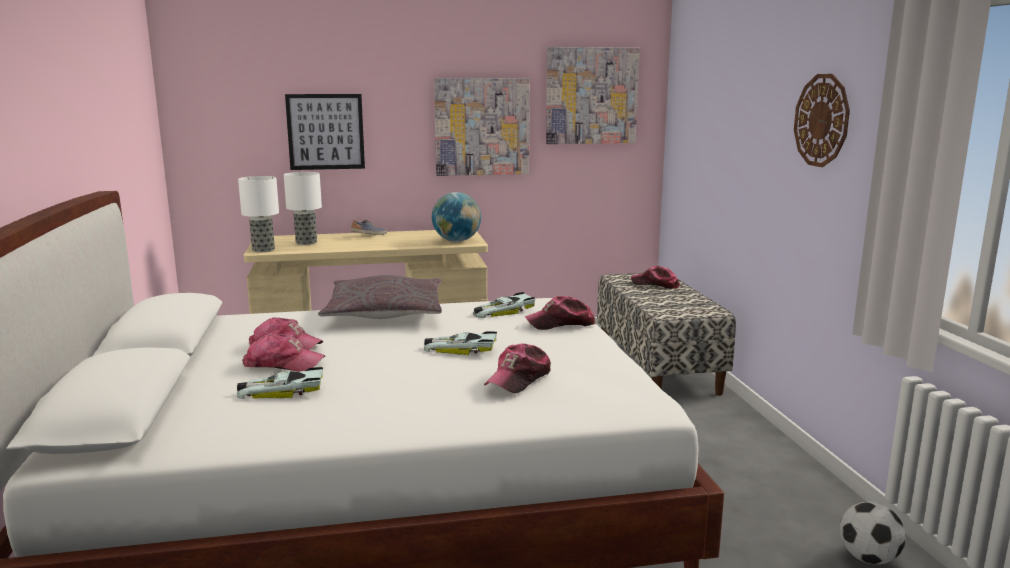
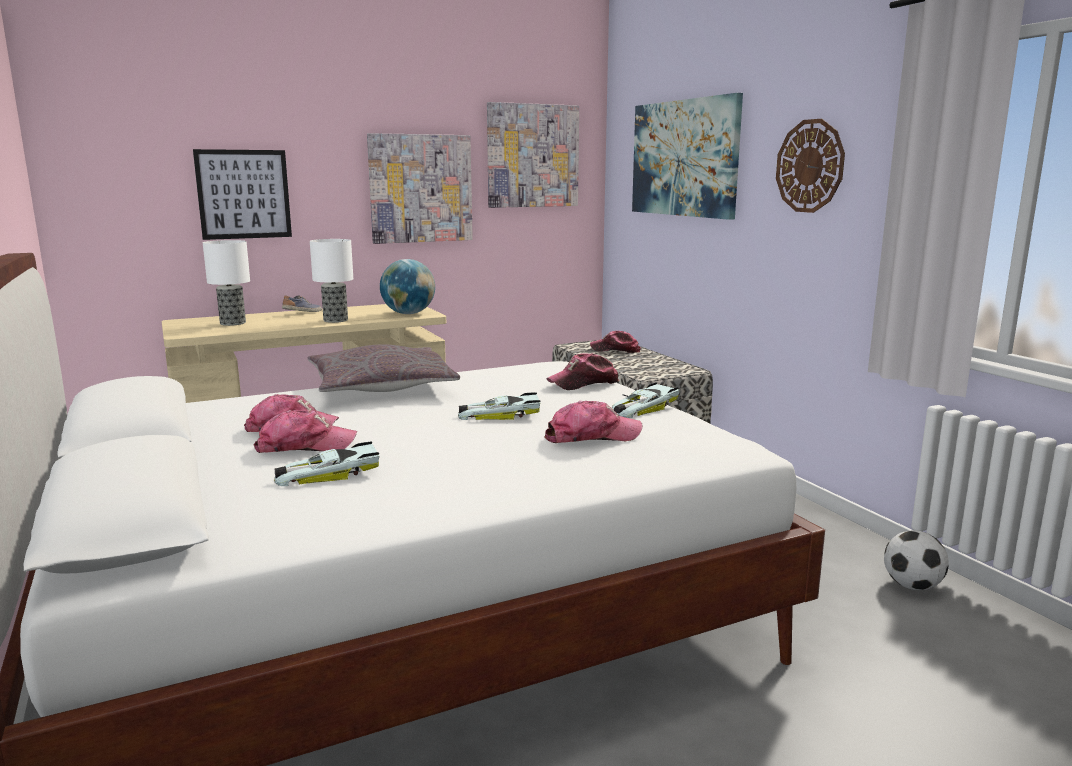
camera: 15 degrees left, 0 degrees up
(263, 250) = (185, 332): table lamp -> table lamp (335, 320)
(502, 311) = (510, 376): toy car -> toy car (641, 408)
(519, 379) = (592, 436): cap -> cap turned 120 degrees counterclockwise
(724, 103) = (684, 158): none -> picture

